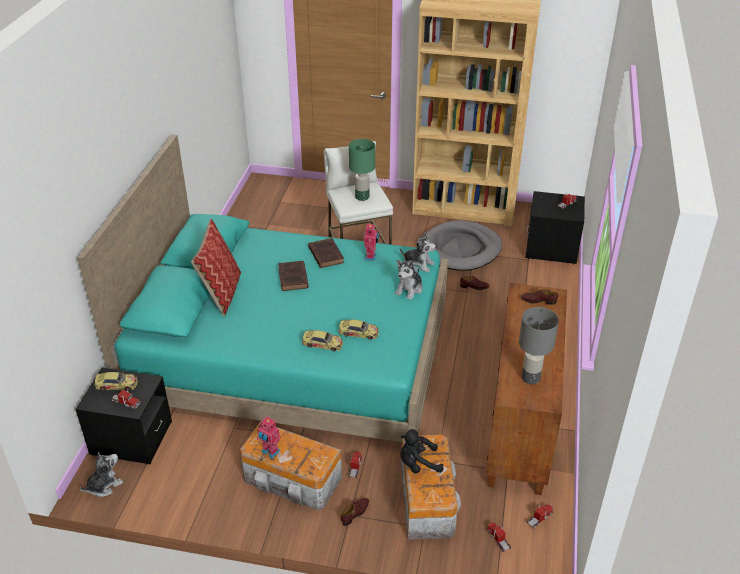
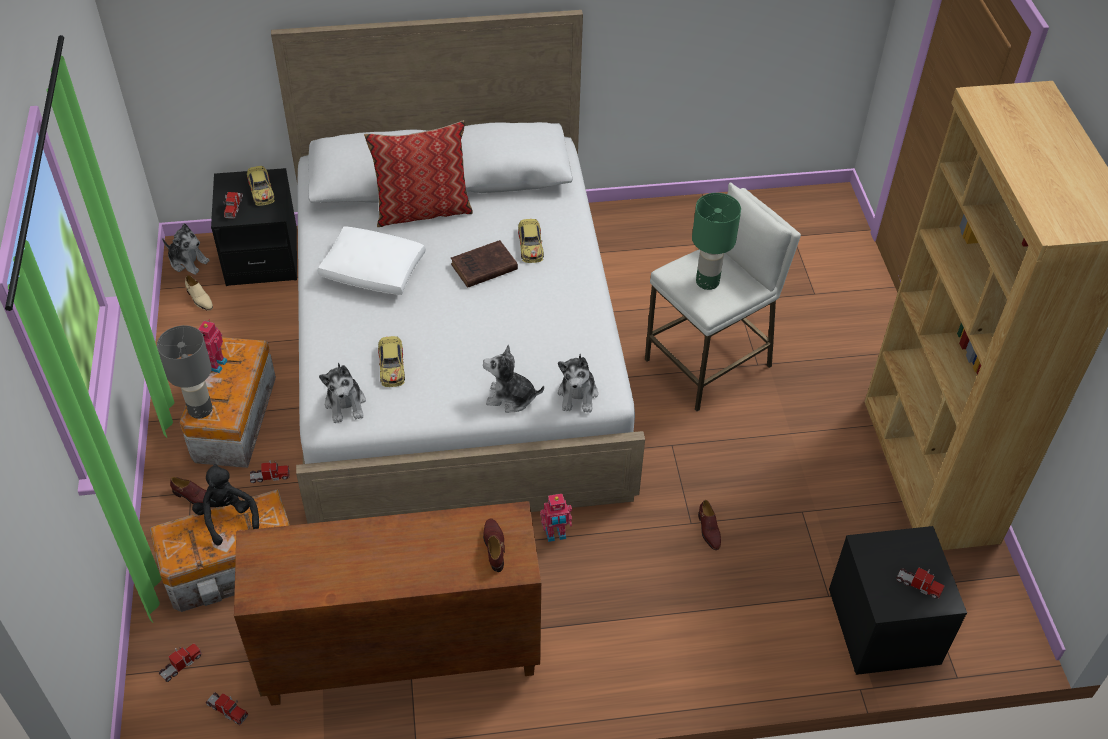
camera: 70 degrees right, 10 degrees up
(152, 483) = (199, 299): none -> beige shoe
(267, 325) = (374, 271): none -> white pillow
(291, 353) = (458, 351): turquoise bed -> white bed
(322, 343) = (356, 334): toy car -> toy car (530, 244)
(325, 254) = (553, 285): brown book -> none
(371, 257) = (571, 335): toy robot -> toy robot (555, 535)
(382, 358) = (345, 403): none -> plush toy
(460, 249) = (802, 490): grey dog bed -> none
(530, 378) = (302, 564): grey table lamp -> grey table lamp (200, 409)

